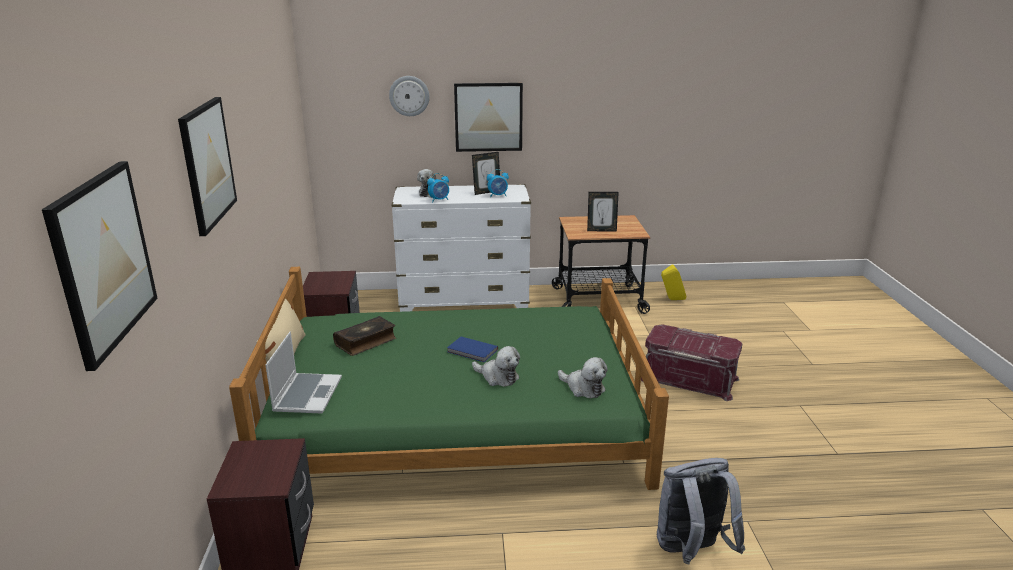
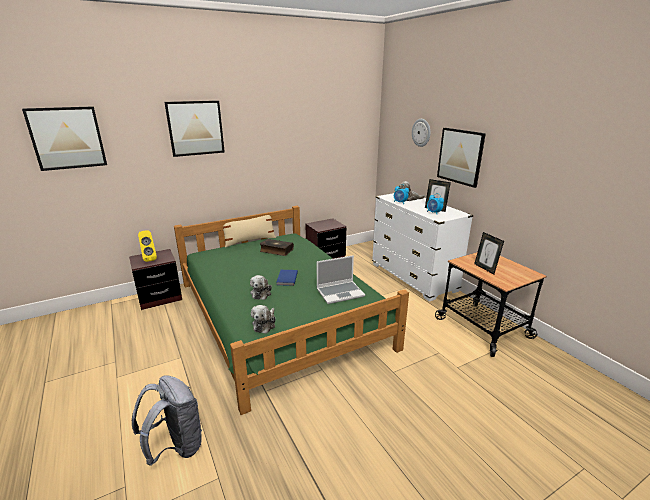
camera: 65 degrees right, 0 degrees up
(307, 394) = (219, 253): laptop -> laptop (340, 292)
(671, 300) = (540, 367): yellow speaker -> yellow speaker (149, 259)
(689, 378) = (407, 405): red storage box -> none

